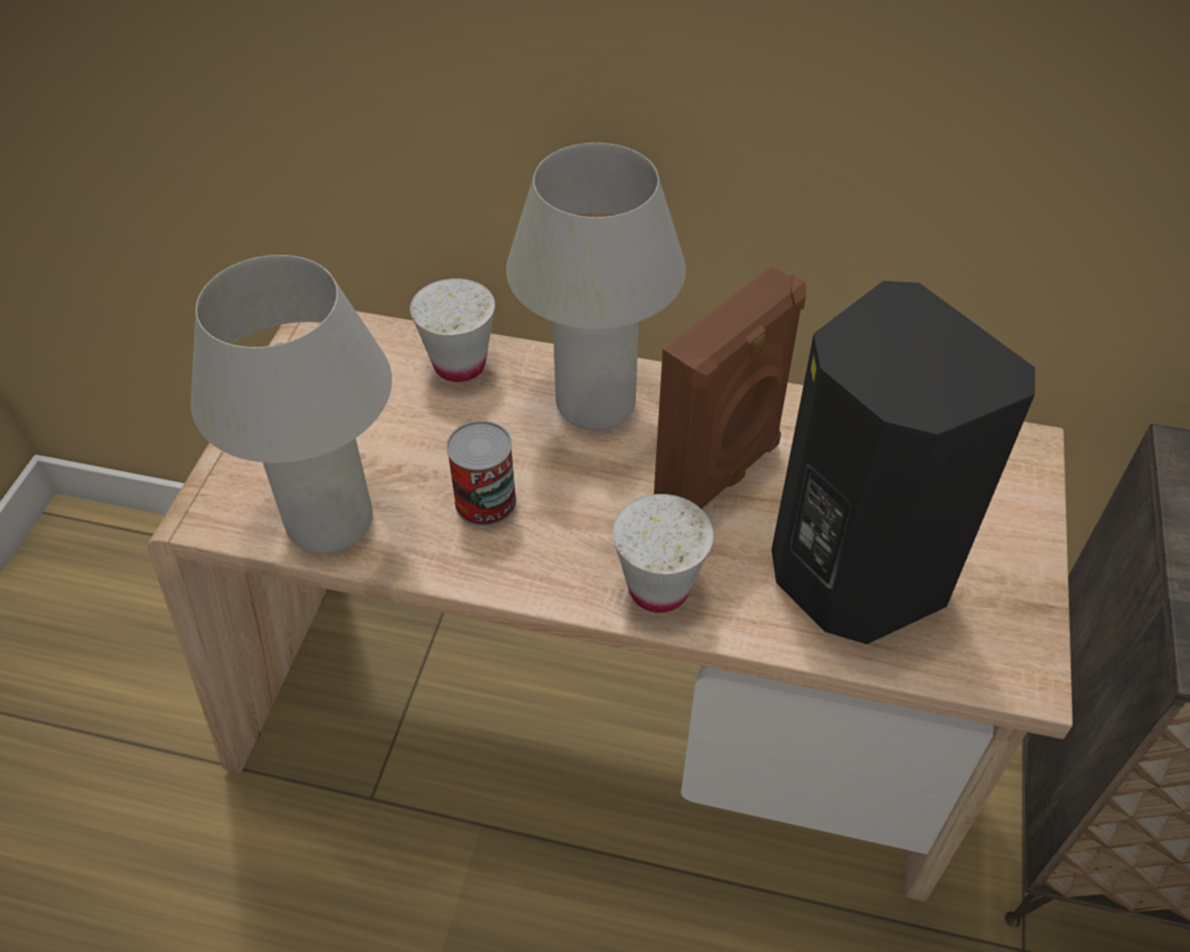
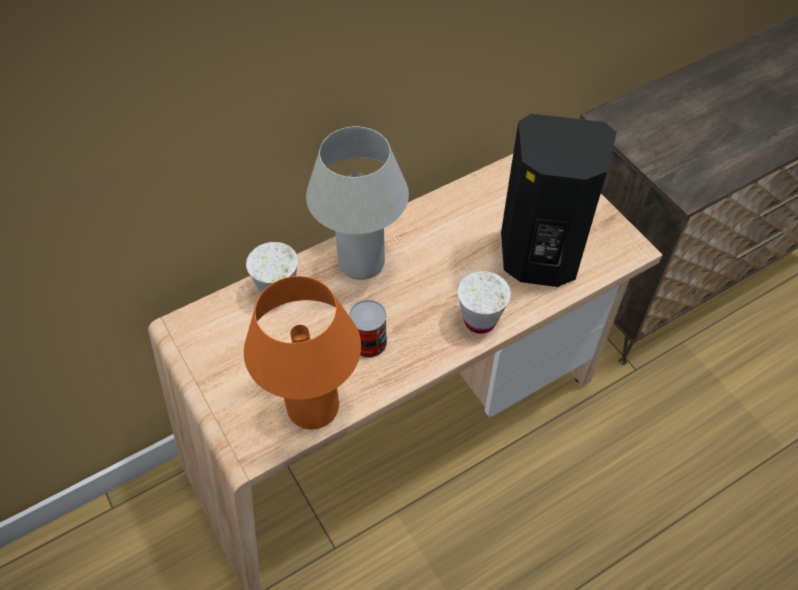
camera: 45 degrees left, 5 degrees up
(330, 522) = (313, 407): white table lamp -> orange table lamp
(720, 476) = (448, 255): brown speaker -> none

